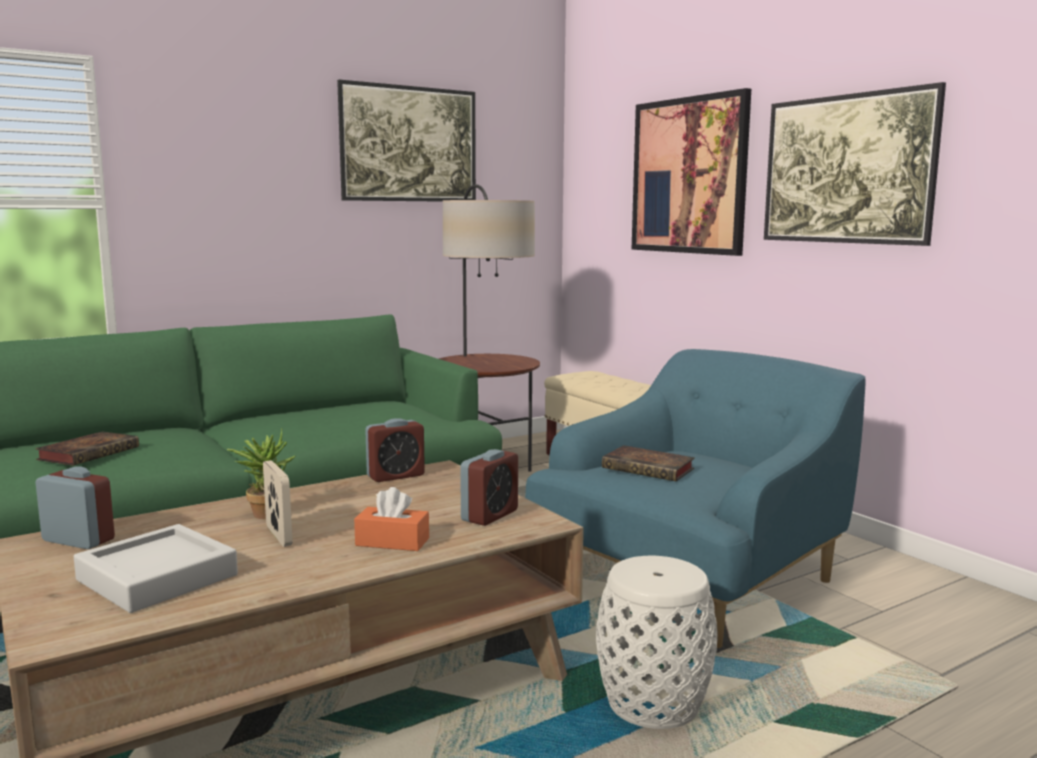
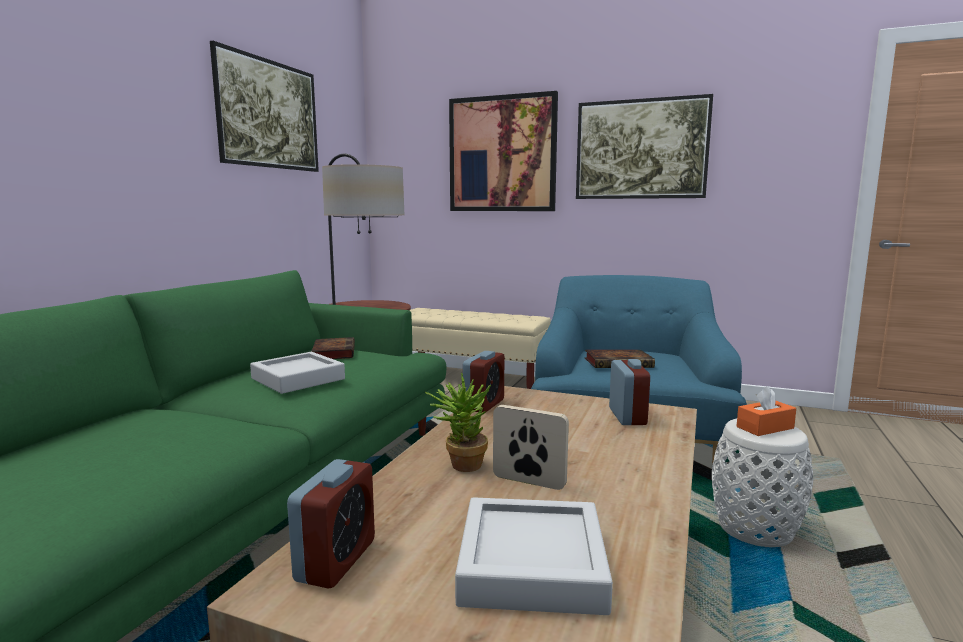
camera: 35 degrees left, 0 degrees up
(78, 540) = (336, 560): alarm clock -> alarm clock turned 120 degrees clockwise
(90, 453) = (110, 458): book -> book (333, 352)
(304, 423) = (298, 379): none -> grey tray
(392, 542) = (623, 456): orange tissue box -> orange tissue box (765, 427)

